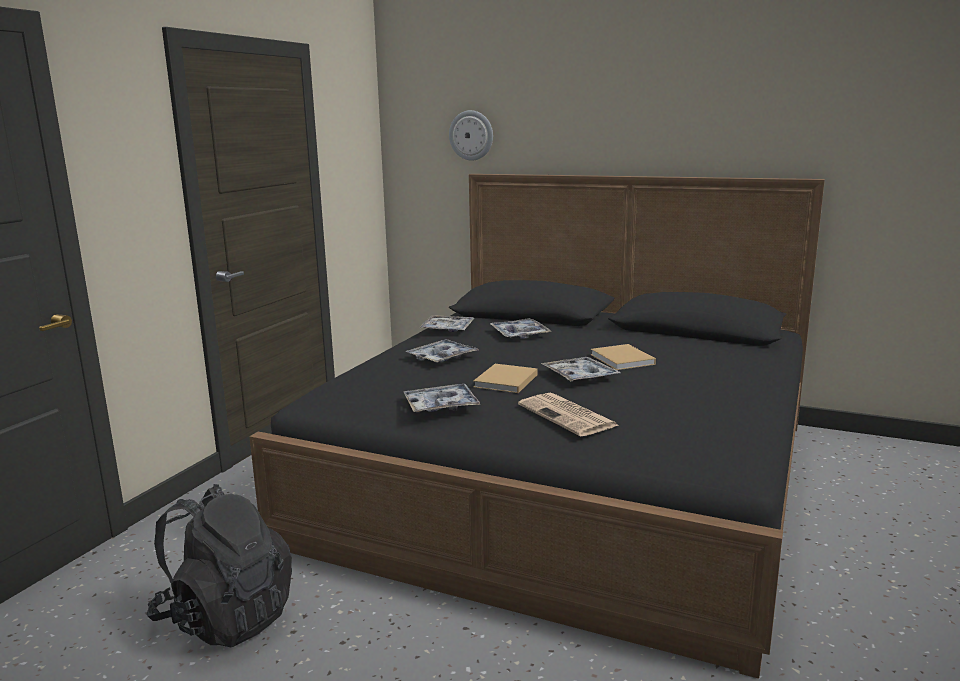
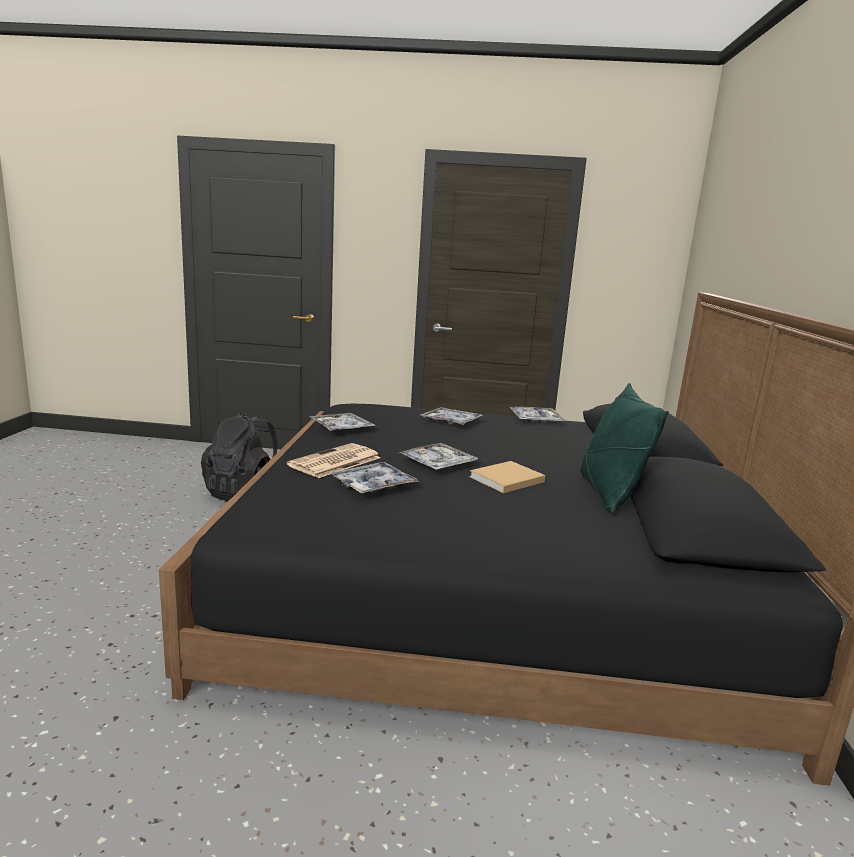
camera: 70 degrees right, 0 degrees up
(471, 135) = (723, 251): wall clock -> none
(505, 381) = (406, 441): beige book -> none
(519, 334) = (547, 441): tray -> tray (373, 485)
(653, 337) = (608, 494): none -> green pillow

